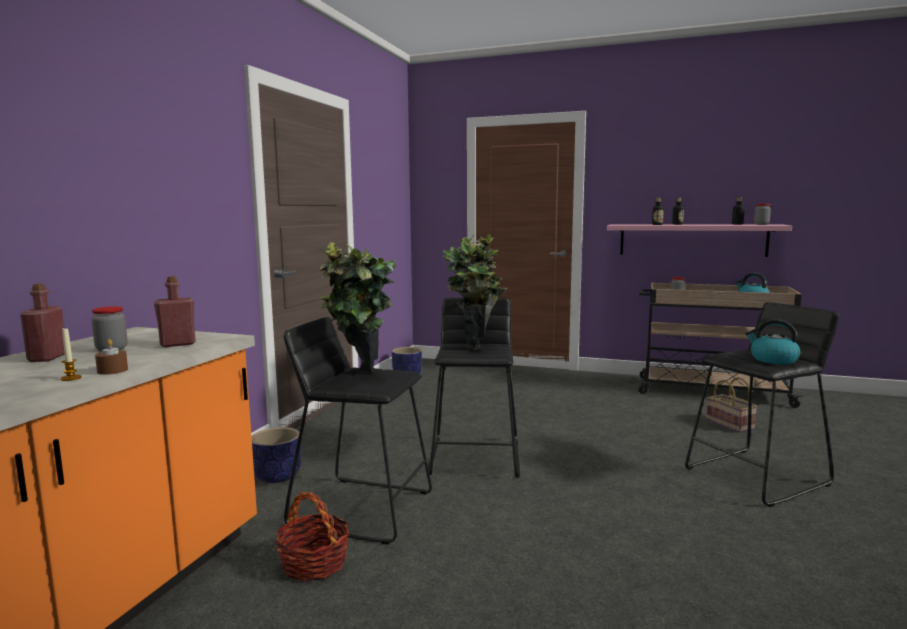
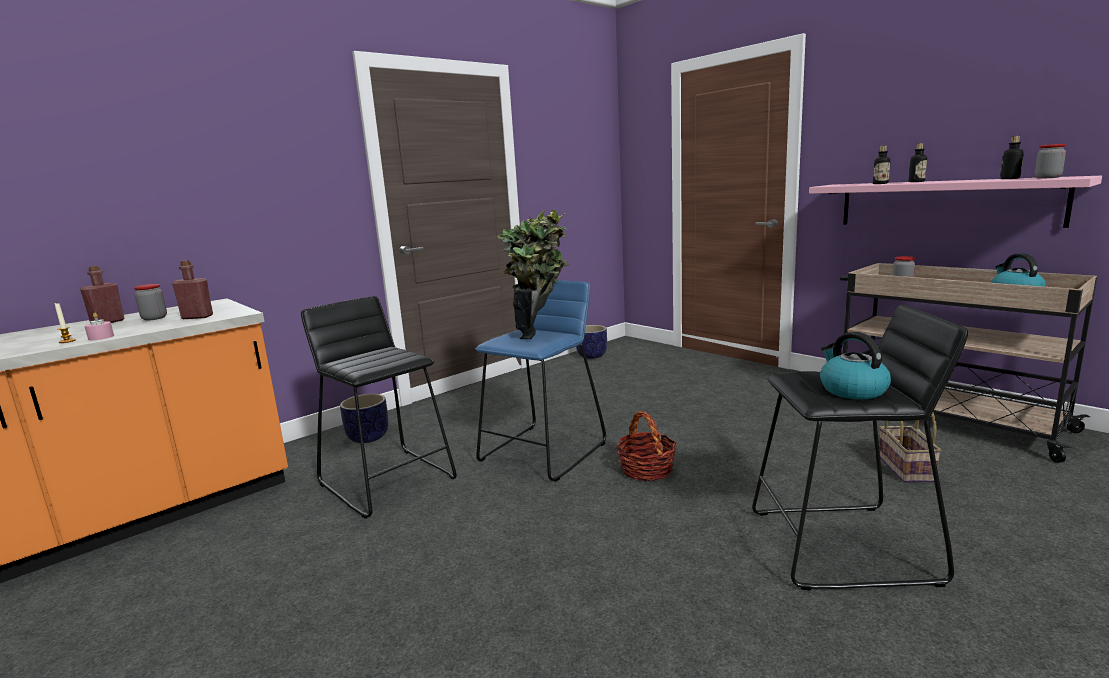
camera: 30 degrees right, 5 degrees up
(112, 370) = (101, 337): brown candle -> pink candle
(314, 563) = (298, 519): basket -> basket (646, 469)
(359, 377) = (371, 357): potted plant -> none
(476, 457) = (543, 452): black stool -> blue stool

